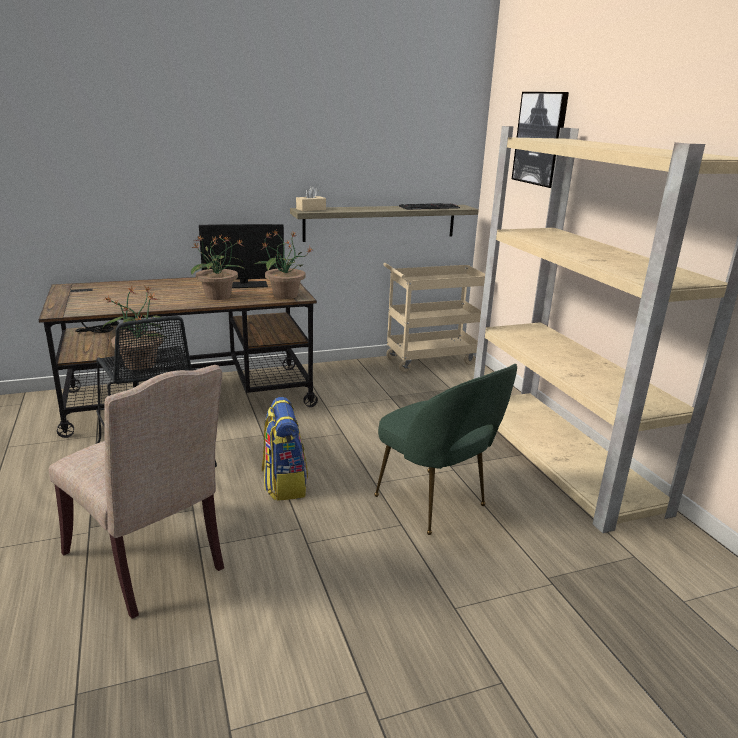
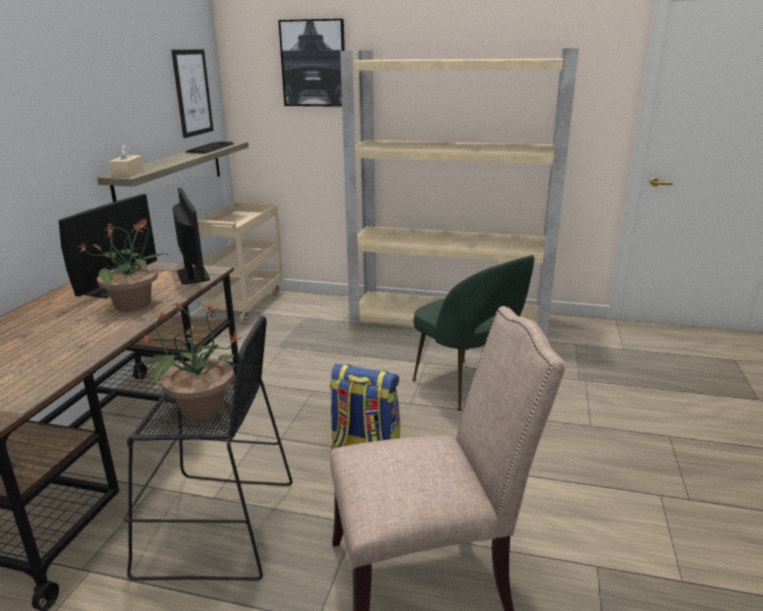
camera: 55 degrees left, 0 degrees up
(284, 295) = (193, 275): potted plant -> monitor
(432, 155) = (192, 93): none -> picture
(435, 505) = (467, 388): green chair -> green chair turned 60 degrees clockwise

